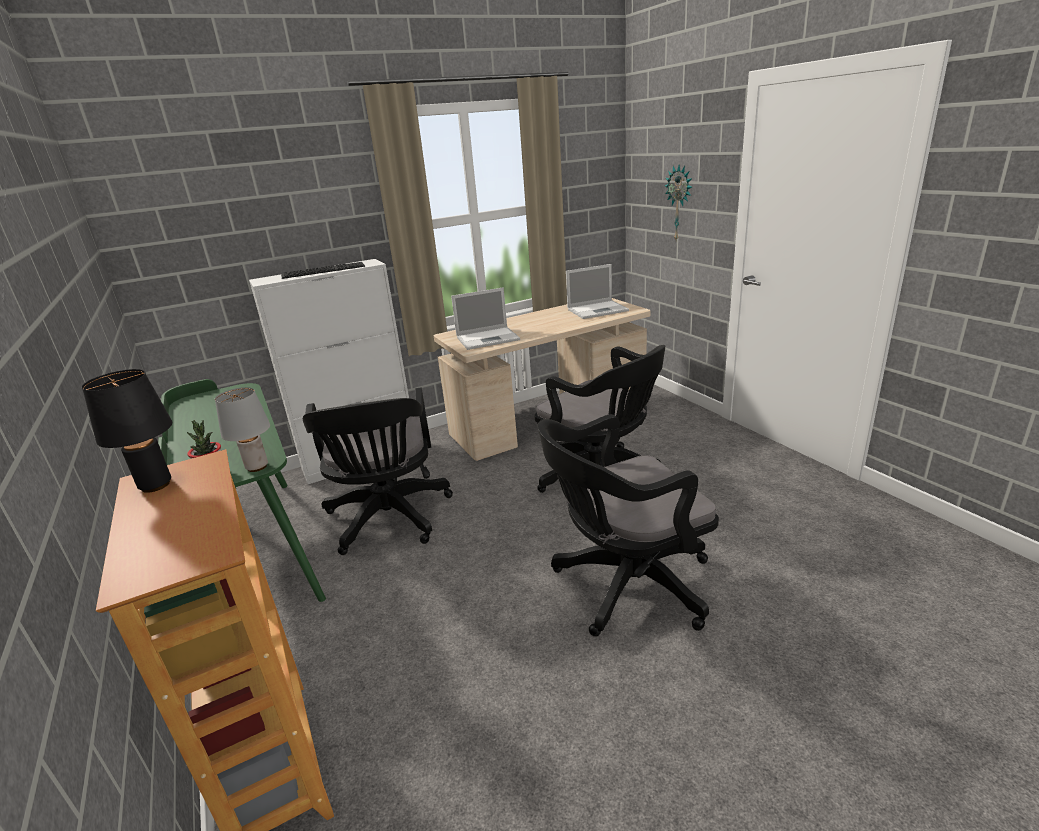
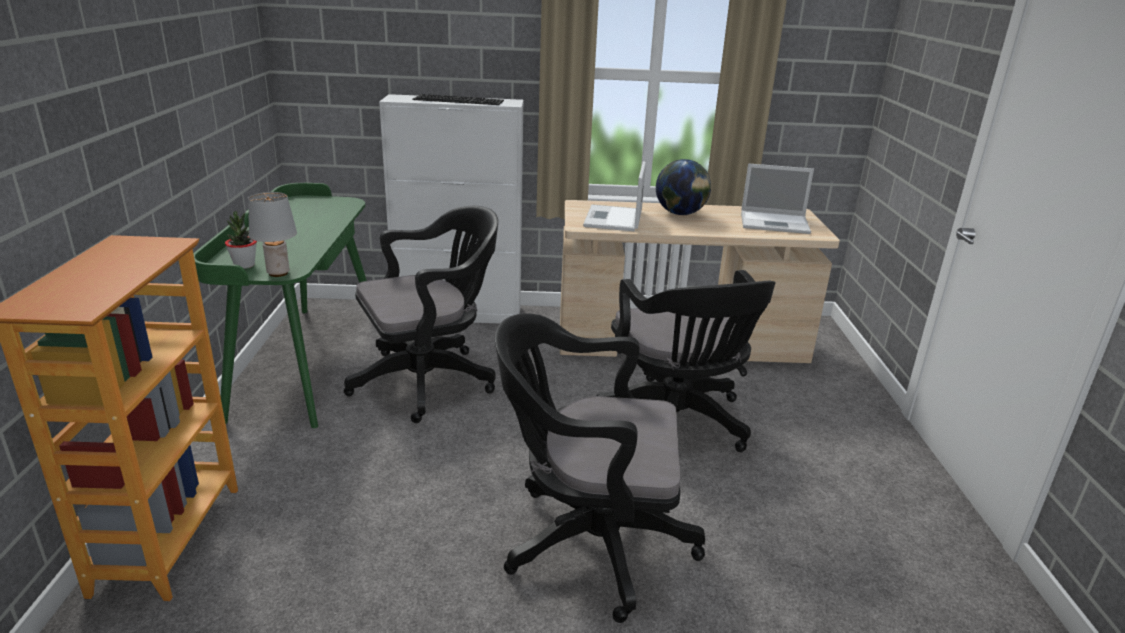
camera: 25 degrees right, 0 degrees up
(155, 485) = (121, 248): black table lamp -> none
(389, 520) = (430, 380): black office chair -> black office chair turned 135 degrees counterclockwise
(489, 338) = (613, 219): laptop -> laptop turned 90 degrees clockwise
(529, 321) = (680, 214): none -> globe
(679, 203) = (926, 108): wall clock -> none

